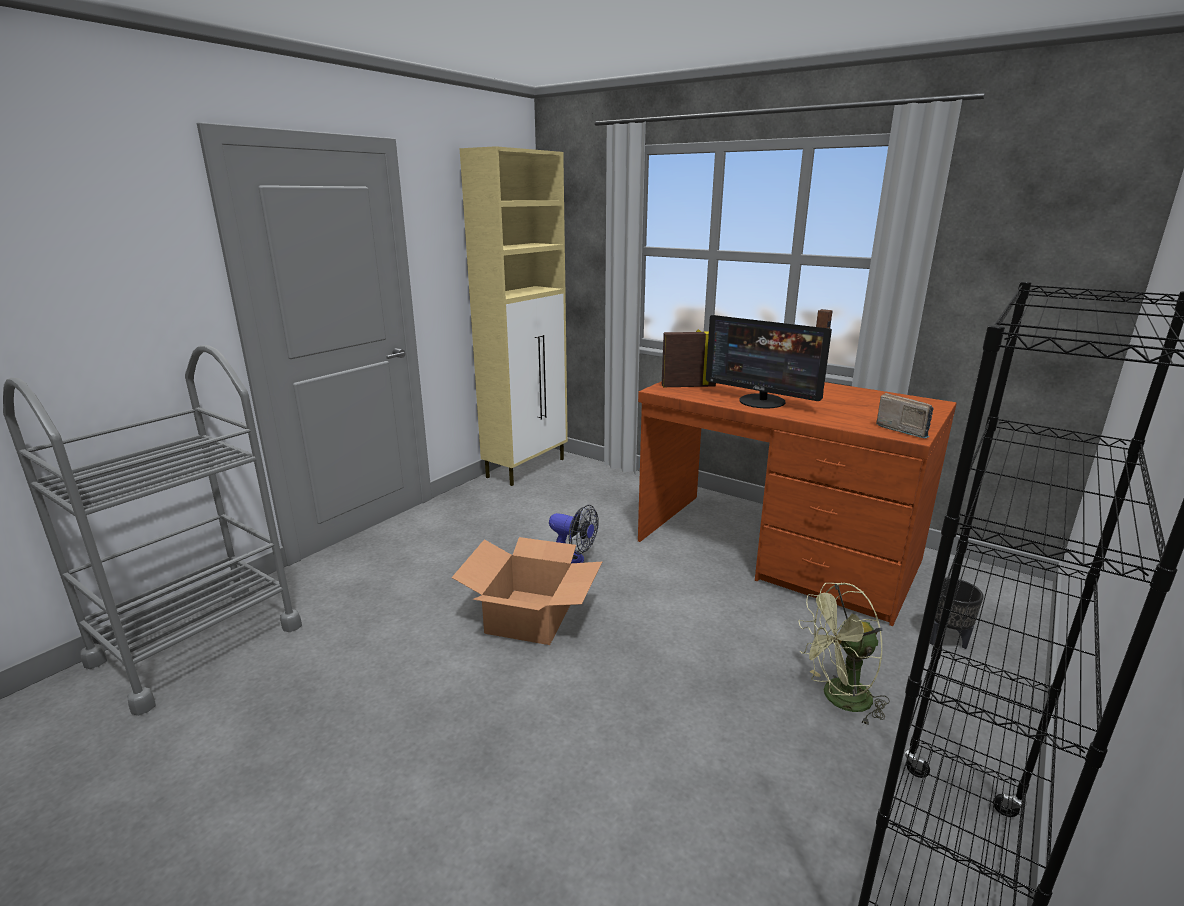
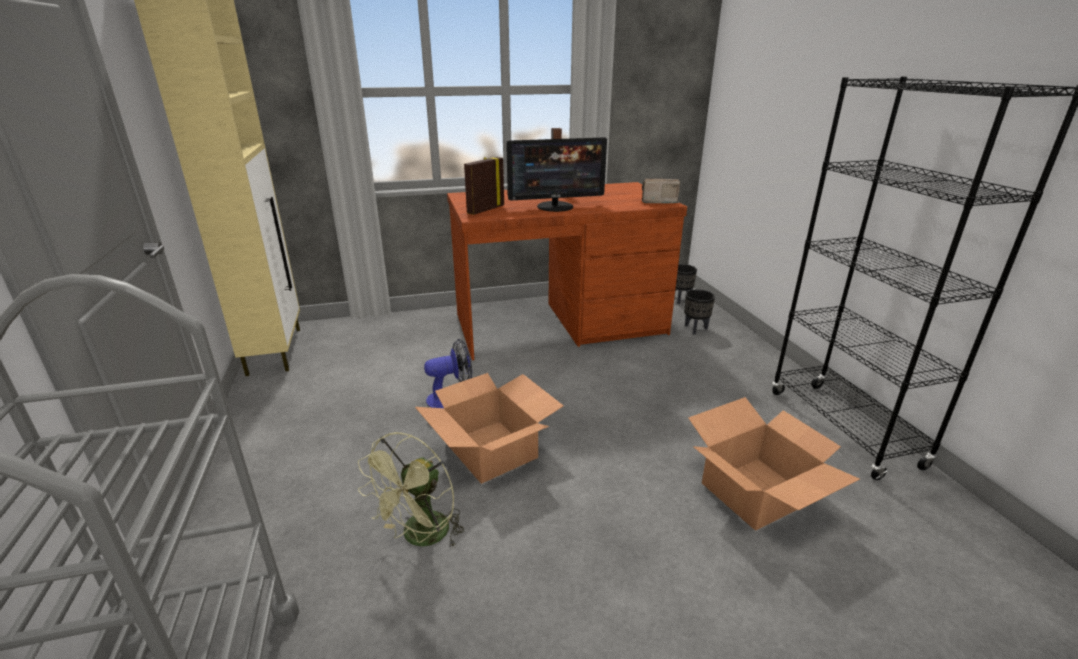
camera: 50 degrees left, 5 degrees up
(674, 830) = (757, 493): none -> cardboard box
(838, 699) = (707, 382): green fan -> green fan (420, 538)
(994, 598) = (680, 299): none -> black planter

